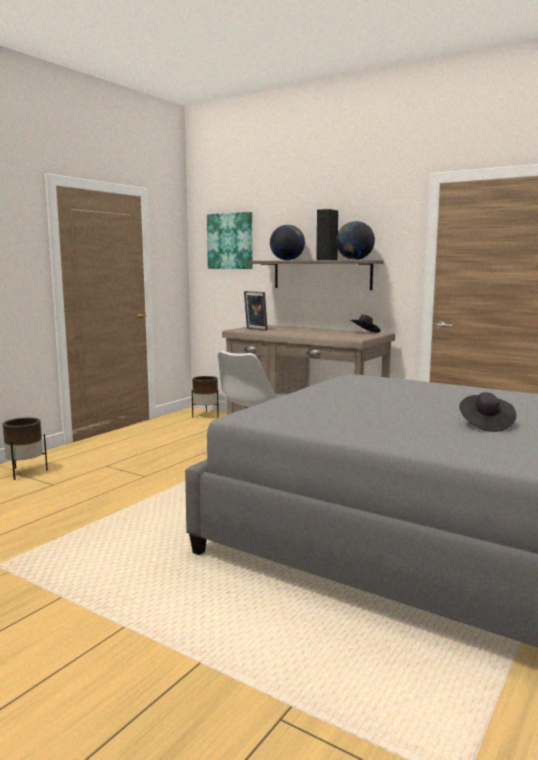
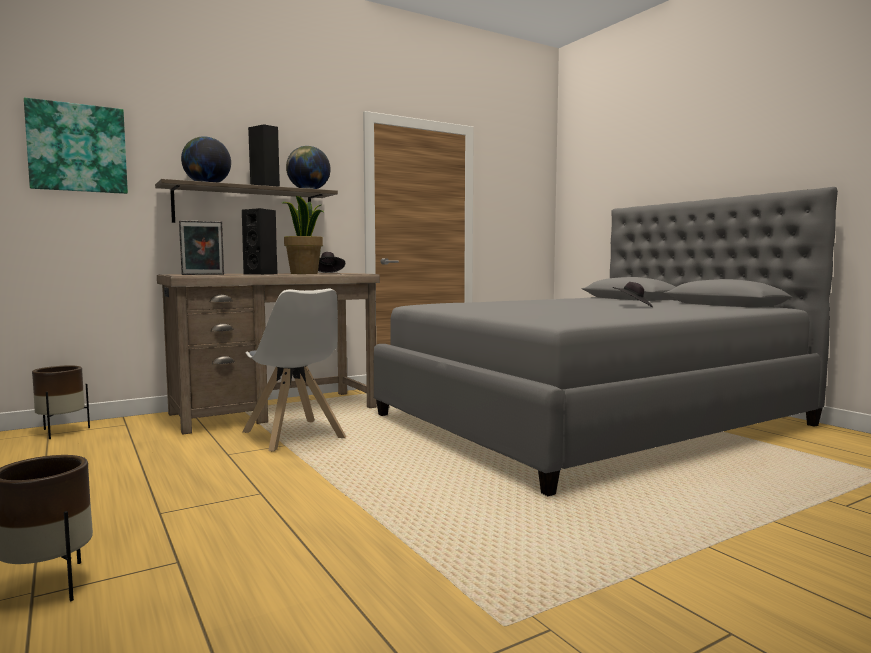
camera: 65 degrees left, 5 degrees down
(289, 332) = (262, 274): none -> black speaker
(321, 334) = (304, 273): none -> potted plant

